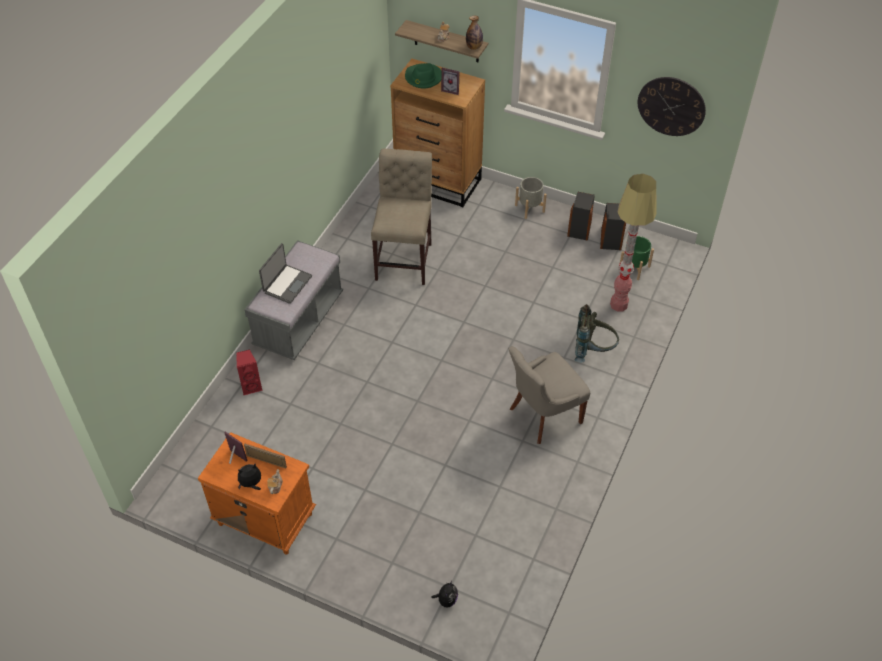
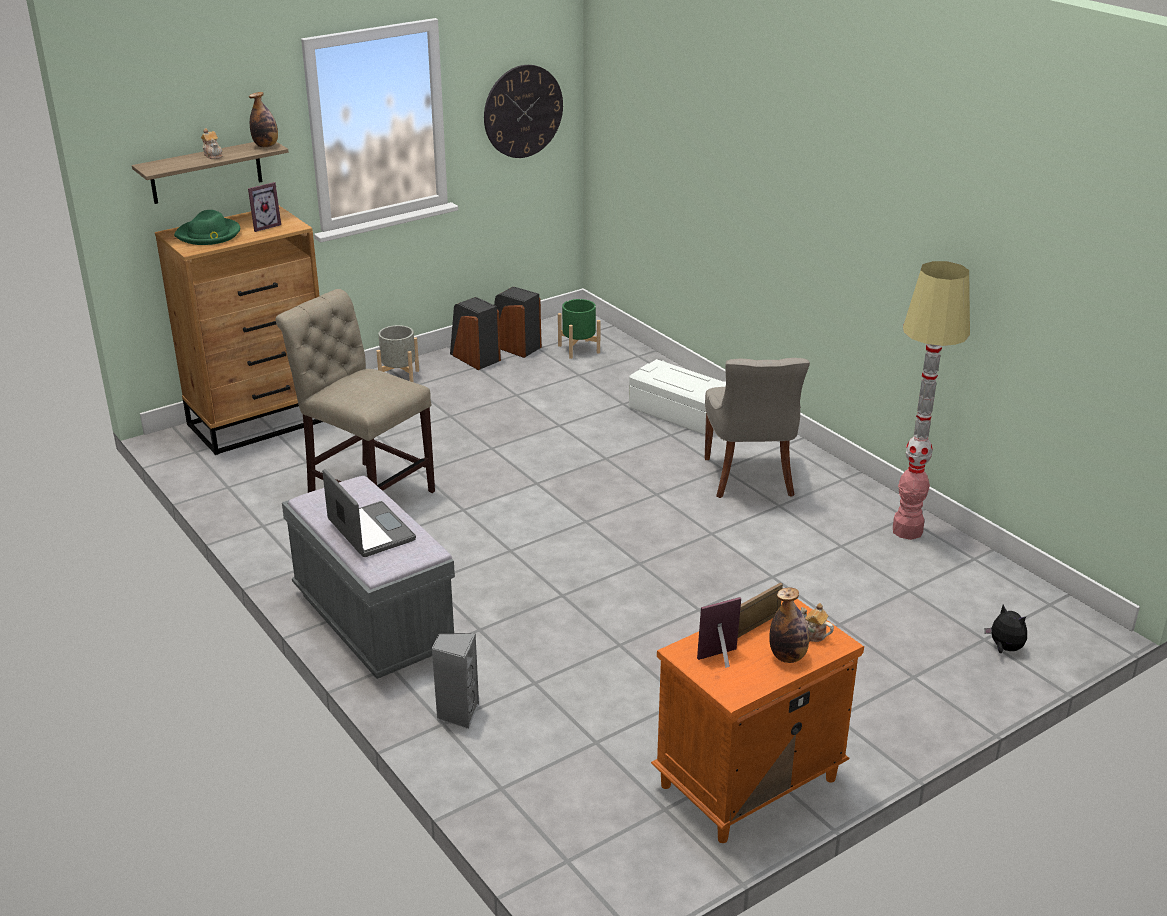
camera: 60 degrees left, 20 degrees down
(251, 386) = (457, 713): red speaker -> grey speaker
(251, 484) = (788, 656): plush toy -> bottle
(593, 351) = (679, 413): grey backpack -> white storage box
(618, 305) = (624, 376): floor lamp -> floor lamp (907, 531)

